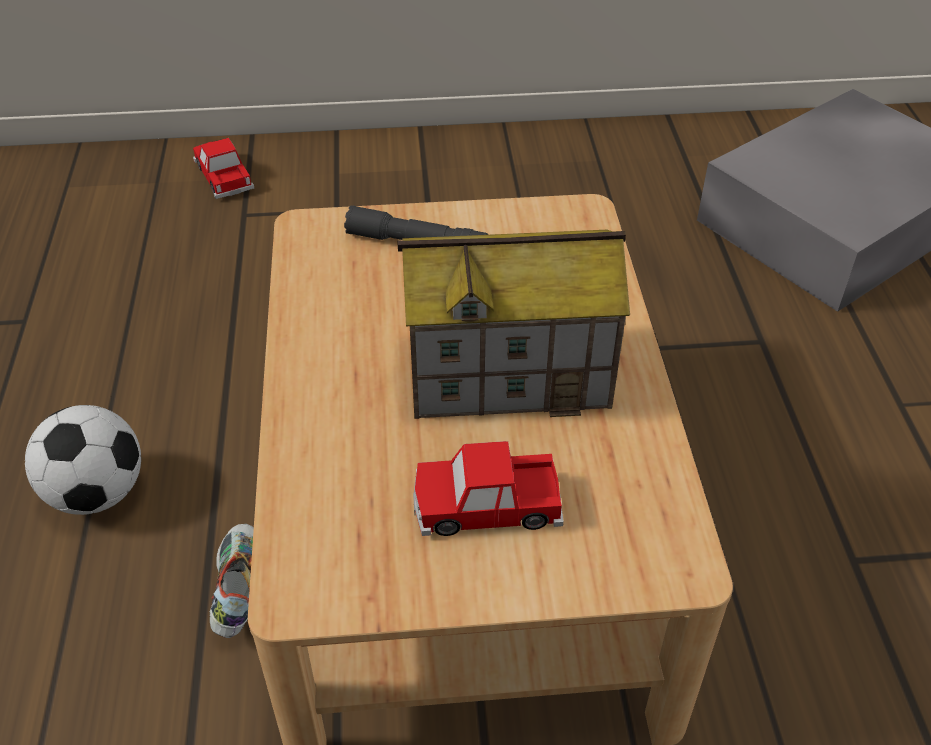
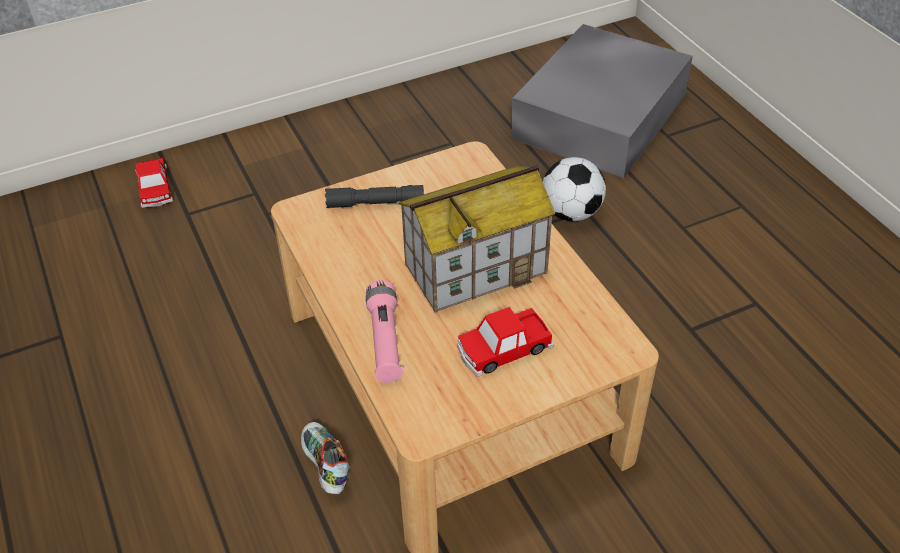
camera: 20 degrees left, 0 degrees up
(97, 493) = (190, 436): football -> football (571, 213)
(223, 176) = (155, 189): toy car -> toy car turned 150 degrees counterclockwise
(321, 439) = (385, 341): none -> pink flashlight

